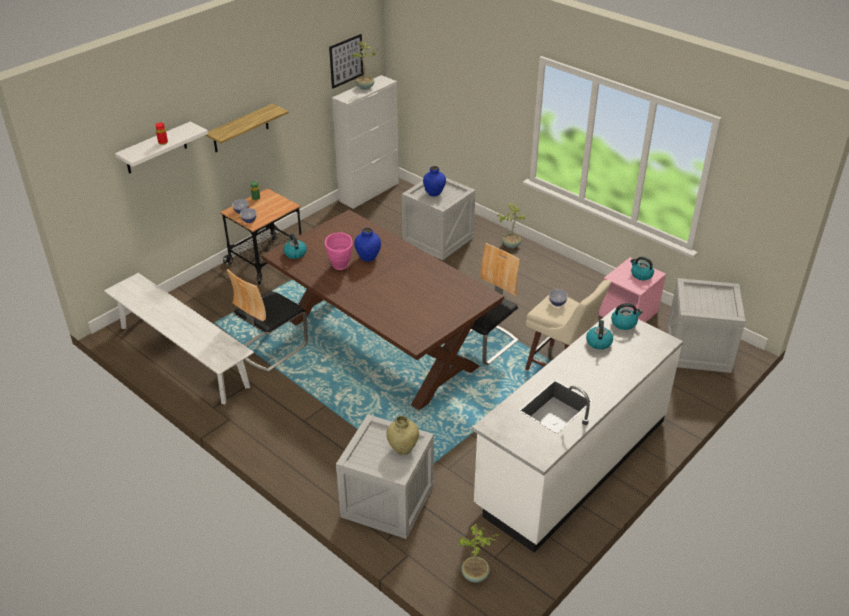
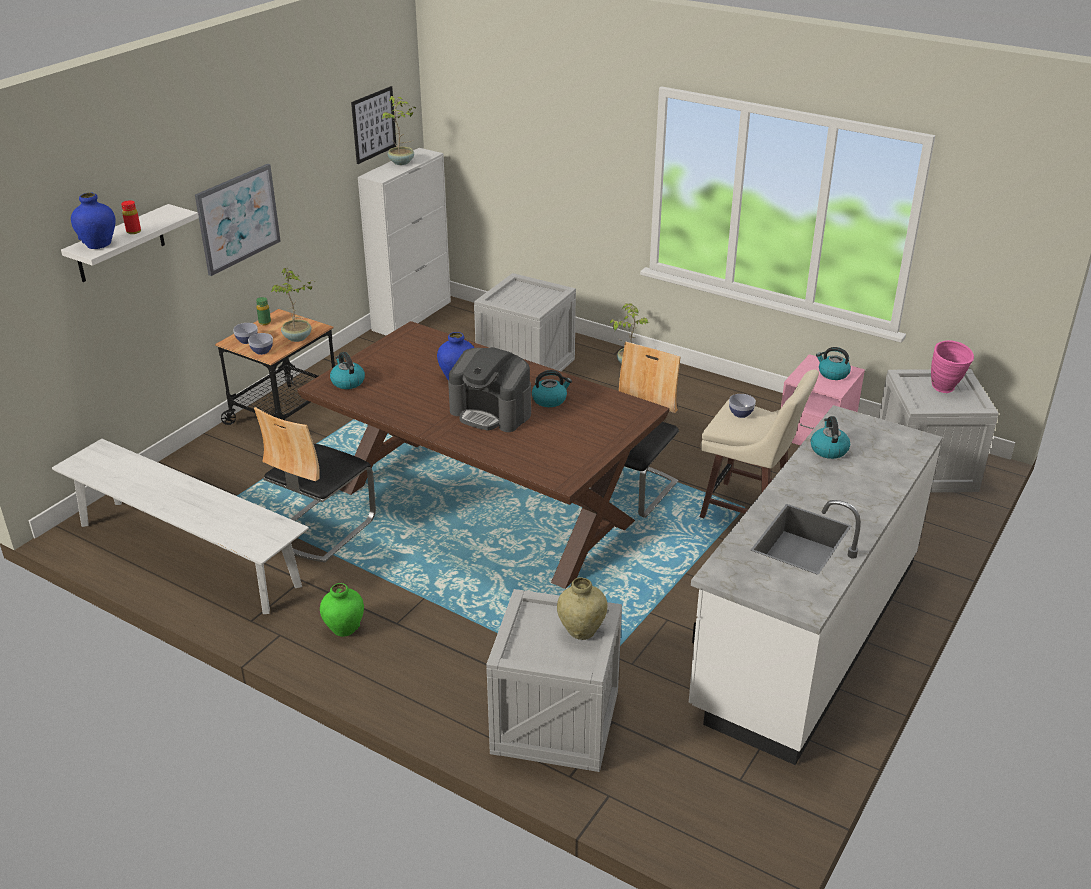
camera: 10 degrees left, 5 degrees down
(240, 129) = (238, 218): shelf -> picture
(270, 420) = (344, 629): none -> green vase
(340, 267) = (421, 394): pink vase -> pink vase (946, 390)
(383, 286) = (491, 412): none -> coffee machine
(434, 193) = (519, 297): blue vase -> blue vase (99, 245)
(475, 575) = (720, 810): potted plant -> potted plant (298, 338)
(624, 323) = (854, 423): kettle -> kettle (550, 400)

